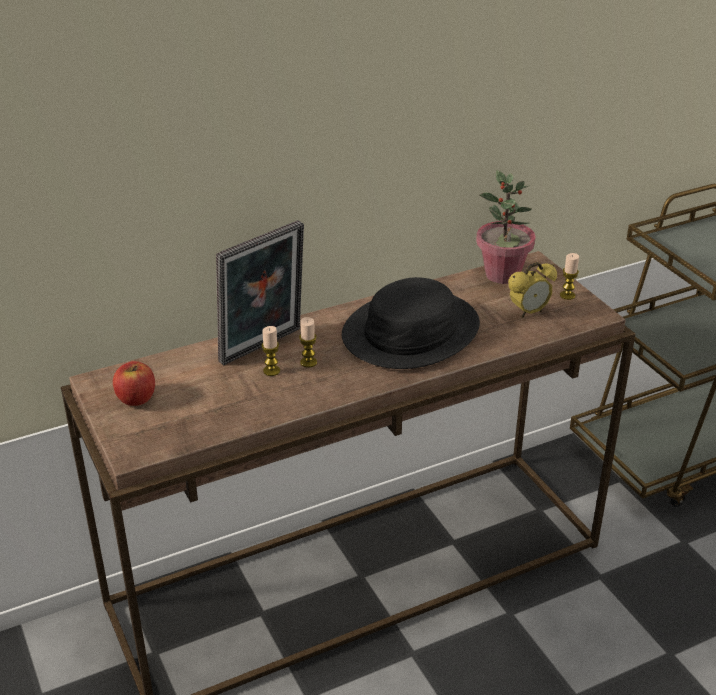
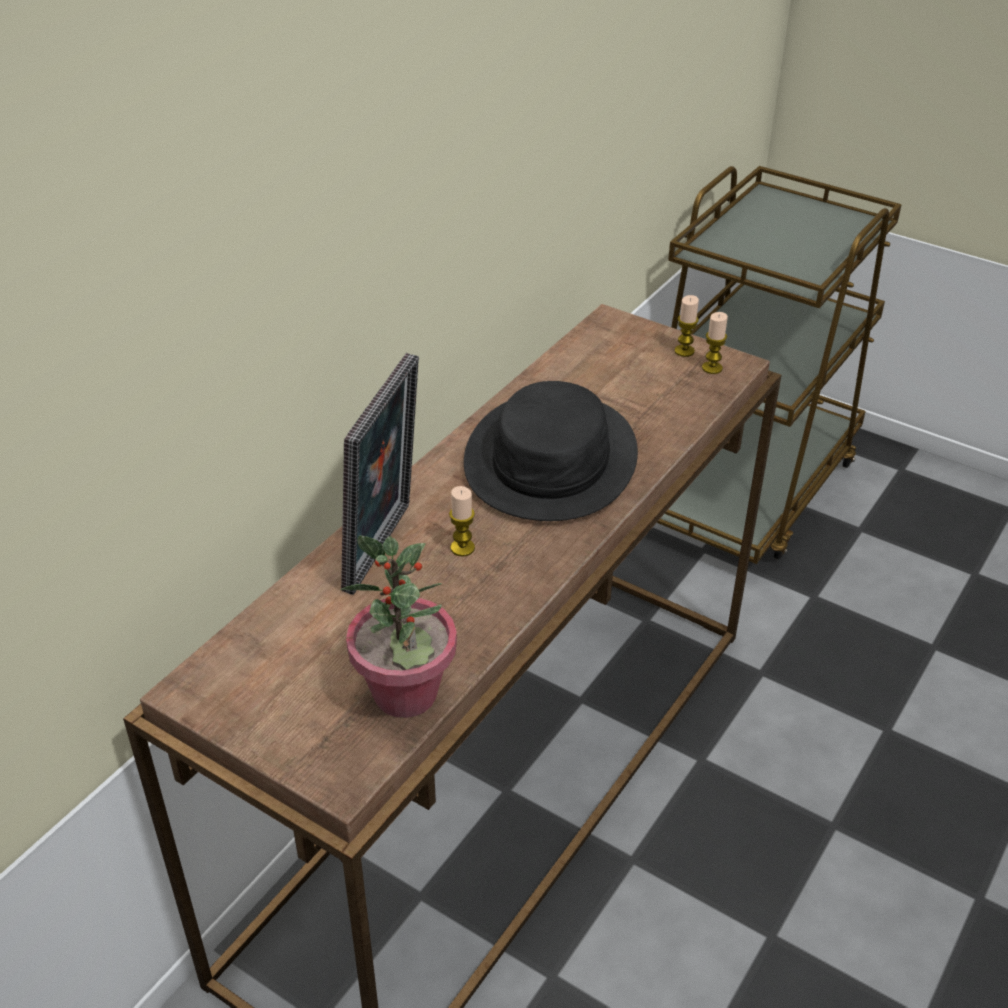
camera: 30 degrees left, 5 degrees up
(136, 398) = (273, 692): apple -> none
(271, 371) = (425, 578): candle -> candle (712, 368)
(502, 275) = (590, 348): potted plant -> potted plant (405, 694)
(529, 312) = (662, 387): alarm clock -> none

